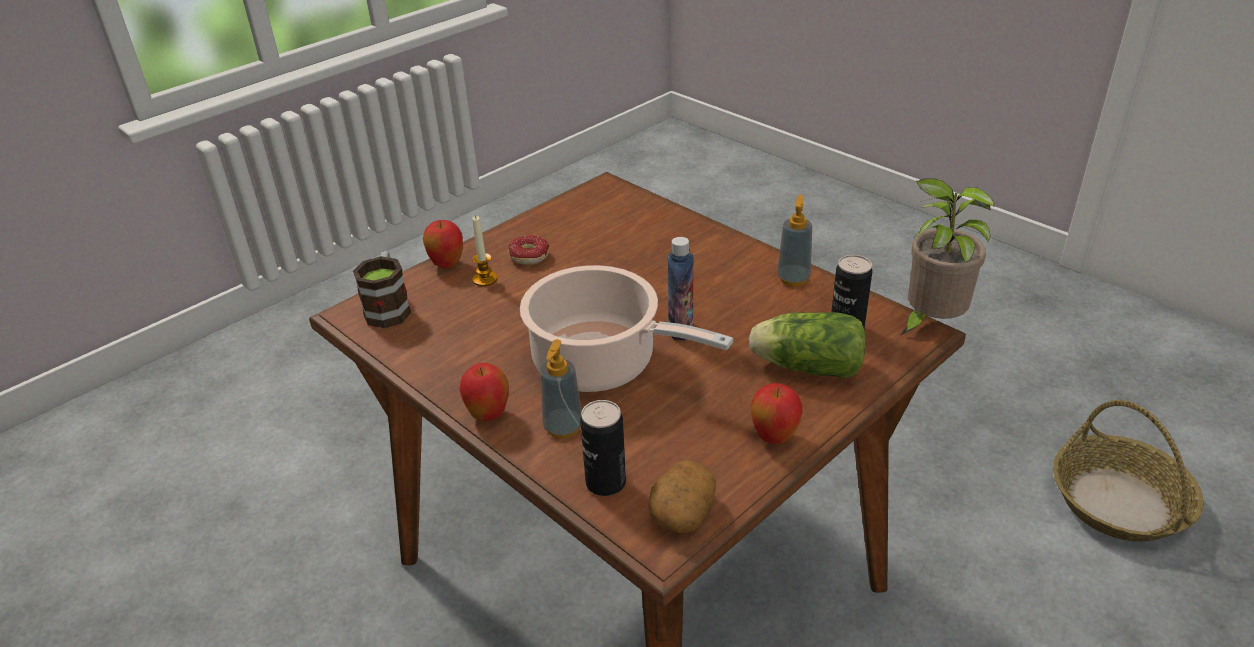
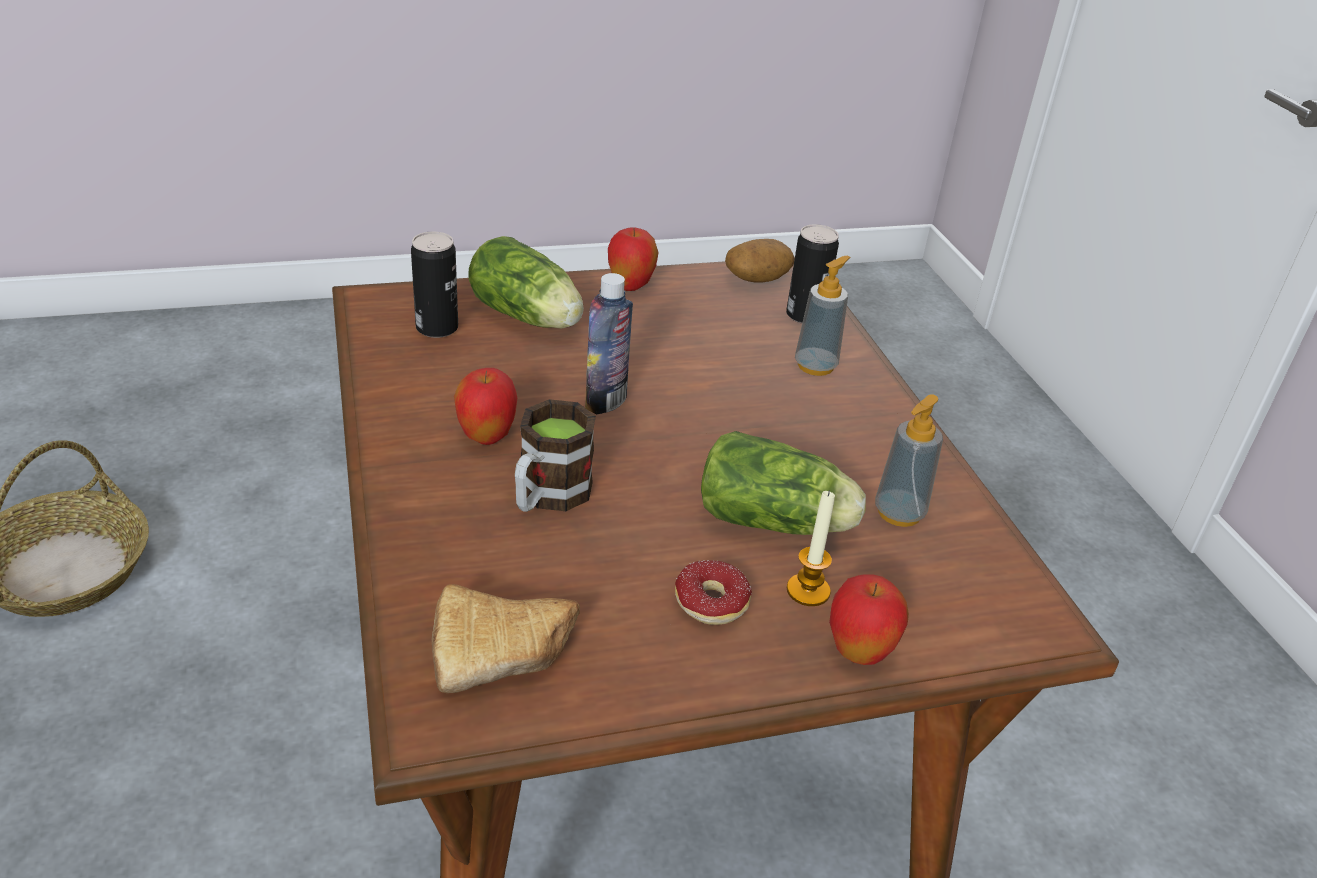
camera: 155 degrees left, 0 degrees up
(389, 307) = (981, 607): mug -> mug (547, 497)
(488, 415) = (888, 406): apple -> apple (486, 438)
(520, 303) = (777, 523): none -> lettuce
(601, 210) = (507, 653): none -> bread
(601, 364) = (730, 404): cooking pot -> none
(793, 278) = (401, 398): soap dispenser -> soap dispenser (899, 513)
(930, 323) = (352, 299): potted plant -> none

